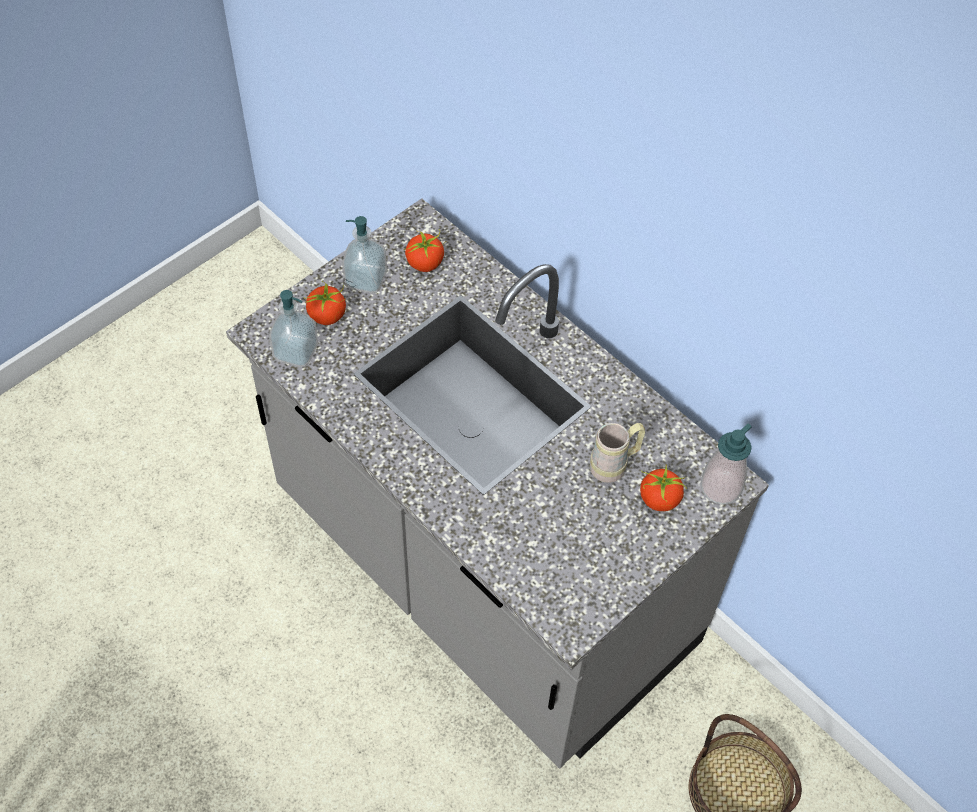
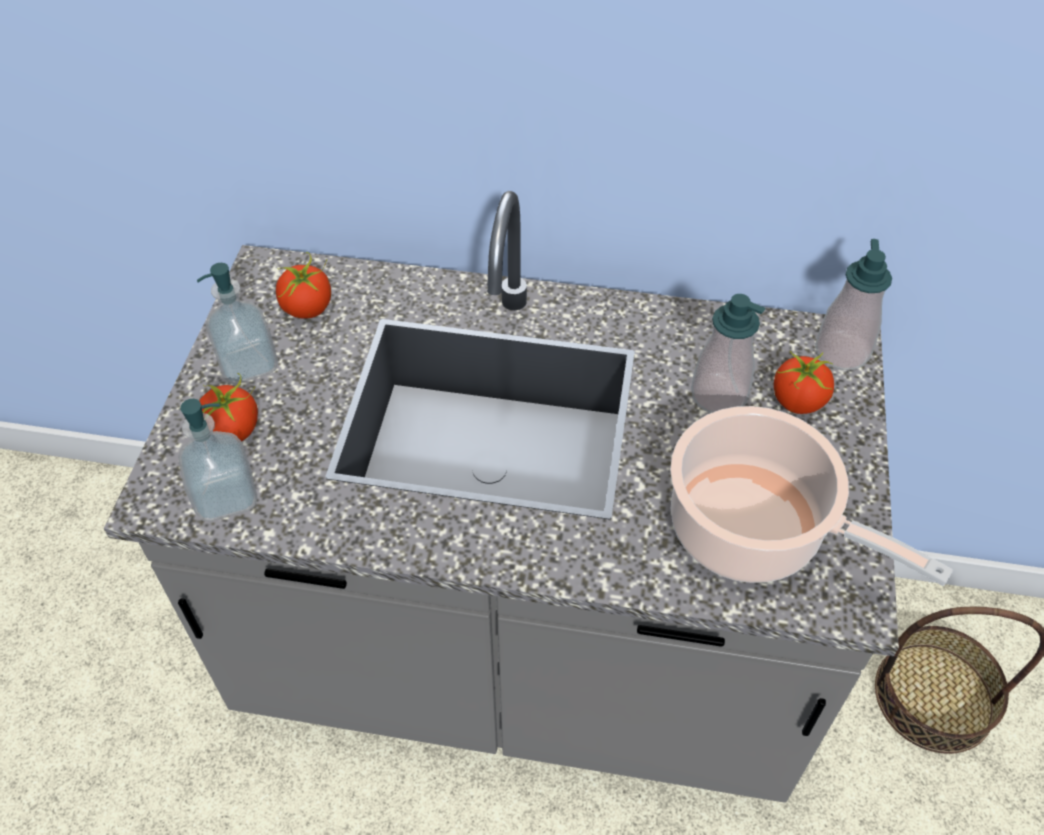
camera: 35 degrees left, 5 degrees down
(555, 554) = (754, 532): none -> cooking pot
(614, 465) = (718, 395): beige mug -> soap dispenser

